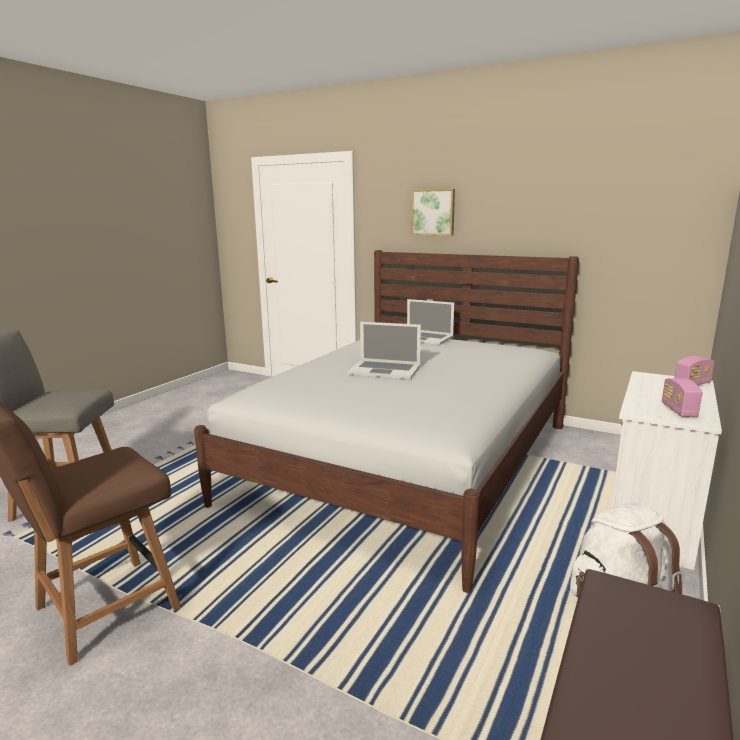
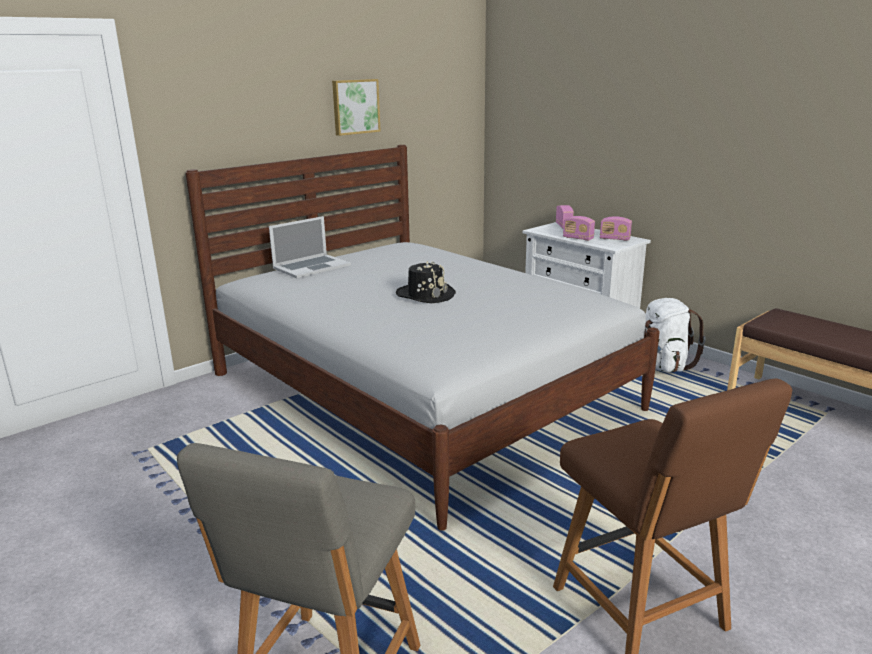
camera: 70 degrees left, 5 degrees up
(384, 370) = (425, 295): laptop -> black hat
(433, 212) = (253, 110): picture -> picture (355, 106)
(643, 394) = (578, 238): none -> radio

